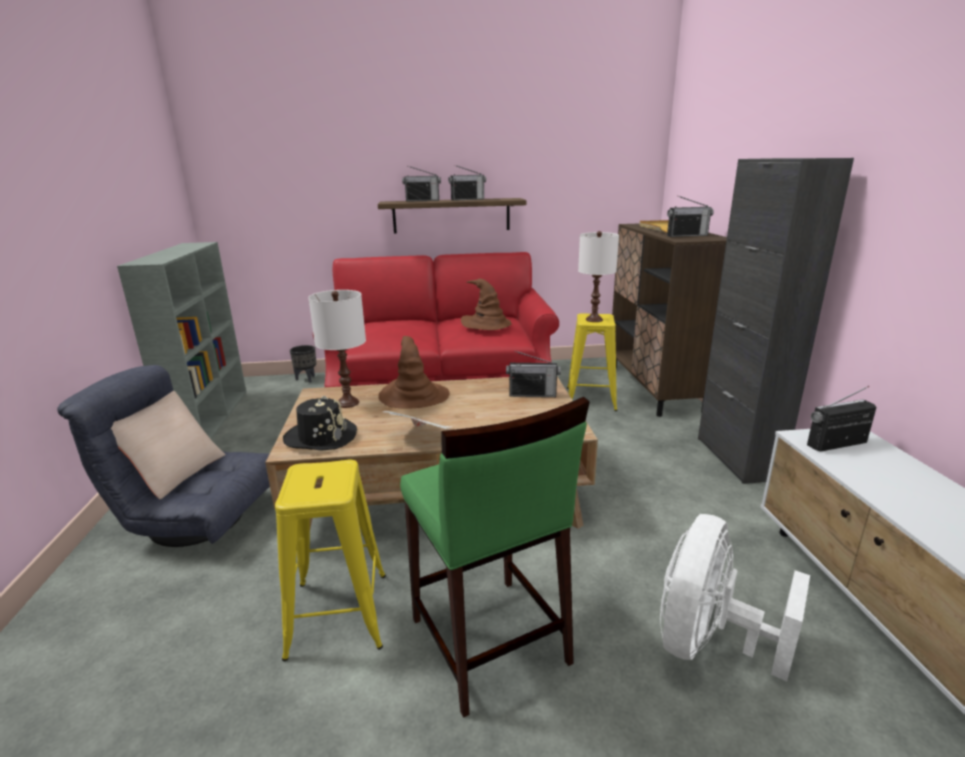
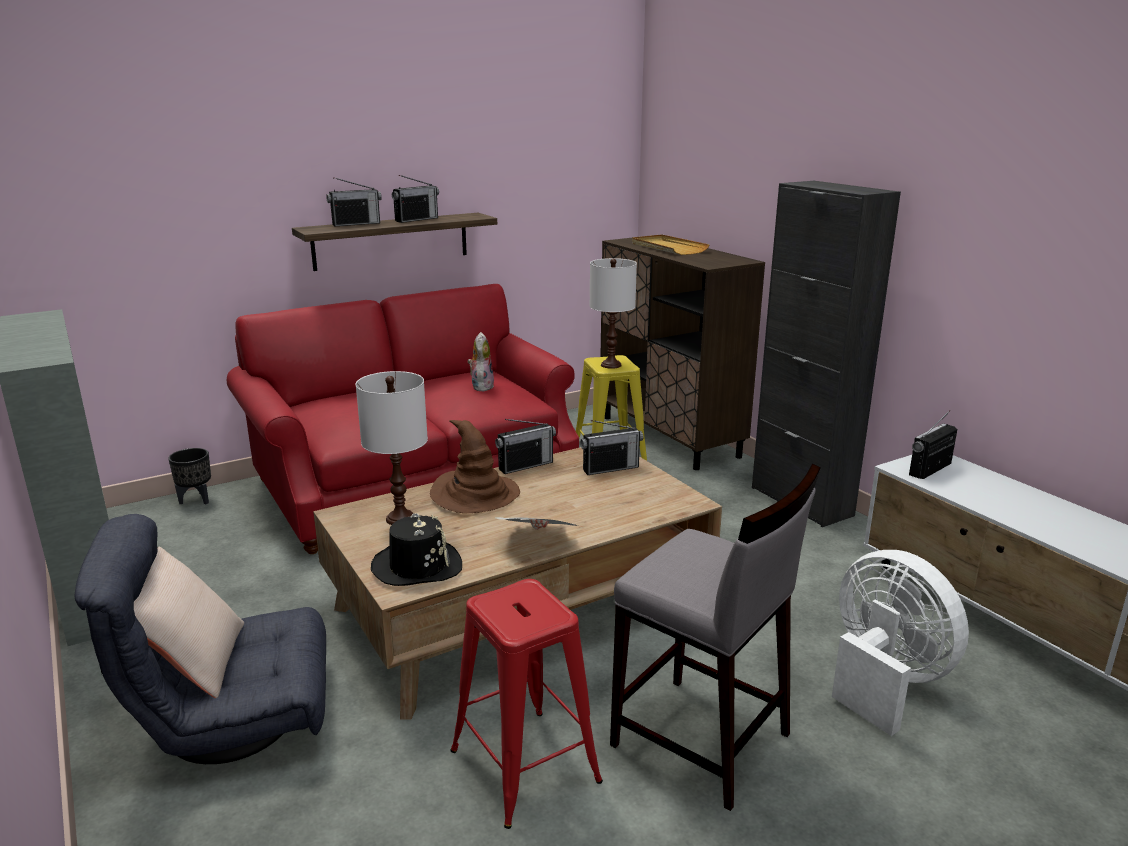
camera: 25 degrees left, 0 degrees up
(338, 614) = (525, 766): yellow stool -> red stool
(486, 324) = (481, 386): brown hat -> plush toy
(488, 642) = (701, 741): green stool -> grey stool
(687, 235) = (706, 258): radio -> radio (525, 466)
(708, 642) = (884, 680): white fan -> white fan turned 135 degrees clockwise

